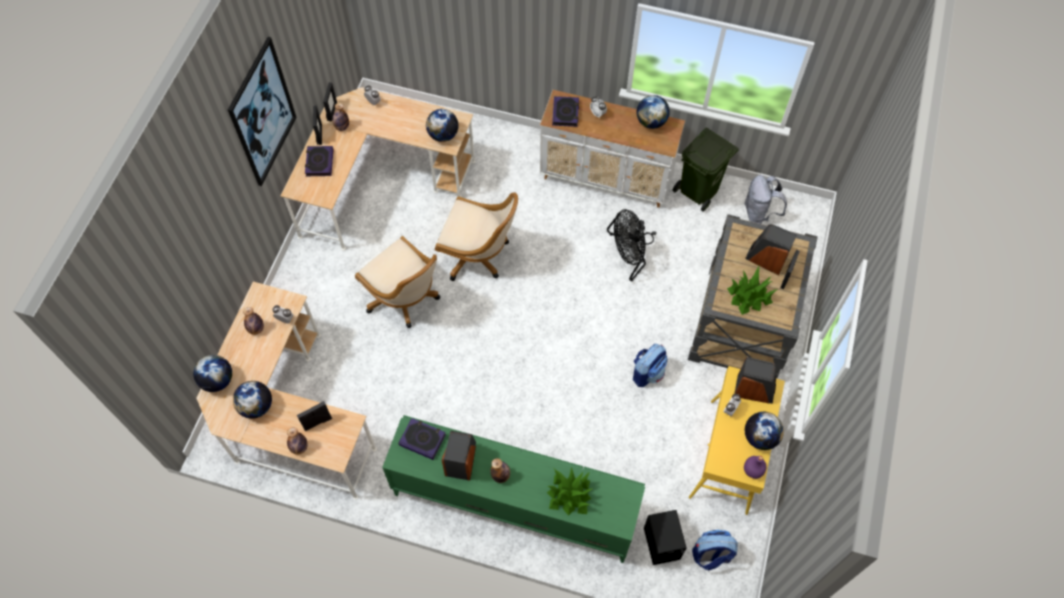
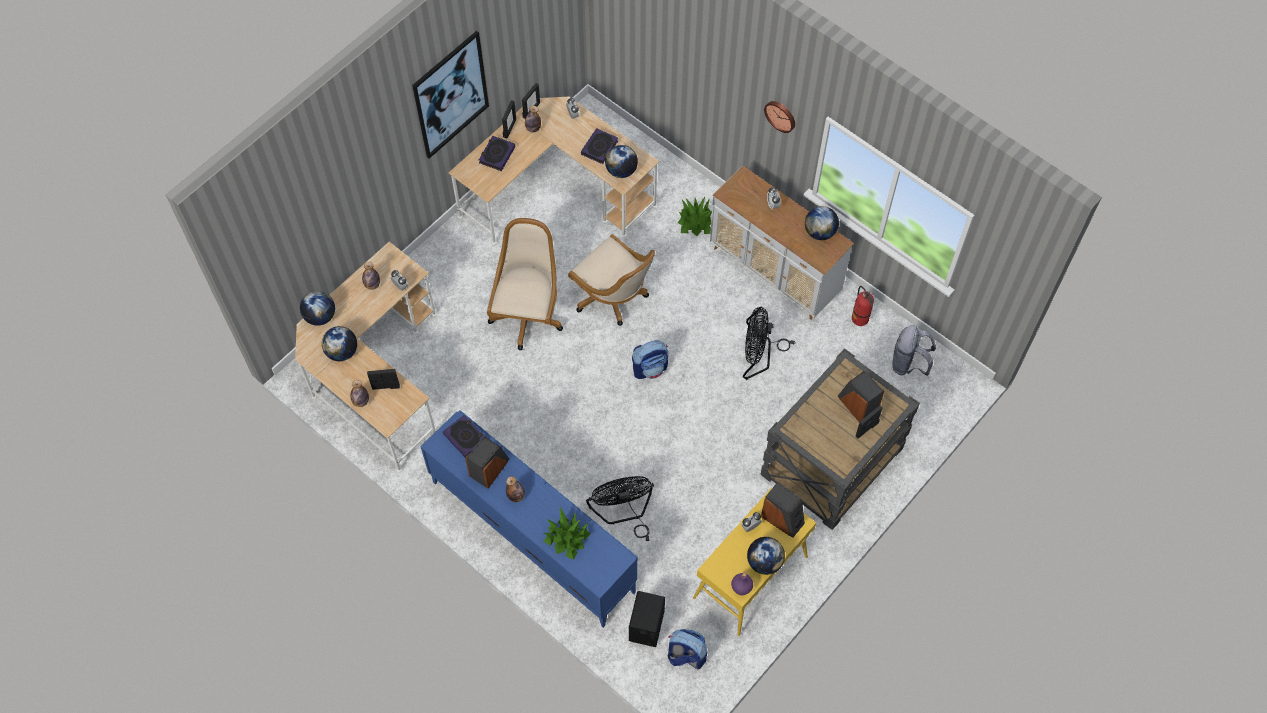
camera: 25 degrees right, 0 degrees up
(406, 298) = (527, 311): office chair -> office chair turned 150 degrees counterclockwise
(513, 506) = (531, 536): green cabinet -> blue cabinet
(565, 113) = (742, 193): book -> book (599, 148)
(584, 23) = (781, 115): none -> wall clock
(587, 445) = (625, 511): none -> black fan
(647, 372) = (715, 470): backpack -> backpack (650, 368)
(699, 191) = (860, 319): green trash can -> fire extinguisher
(749, 296) = (821, 431): potted plant -> potted plant (695, 222)

